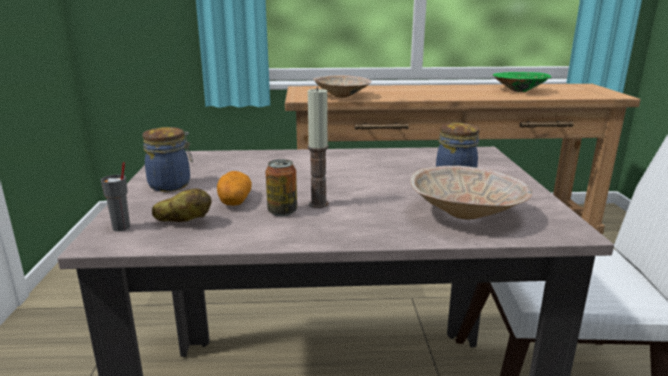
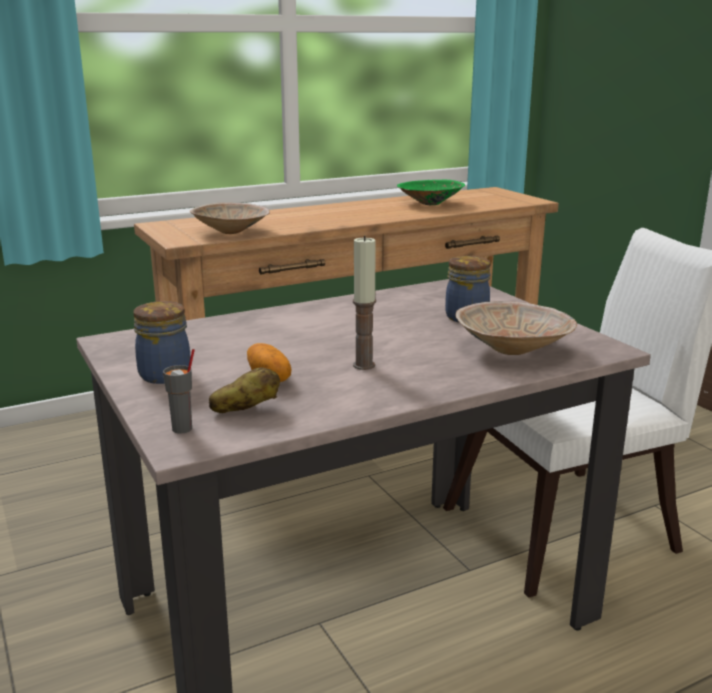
camera: 25 degrees left, 0 degrees up
(282, 211) = (337, 379): can -> none

